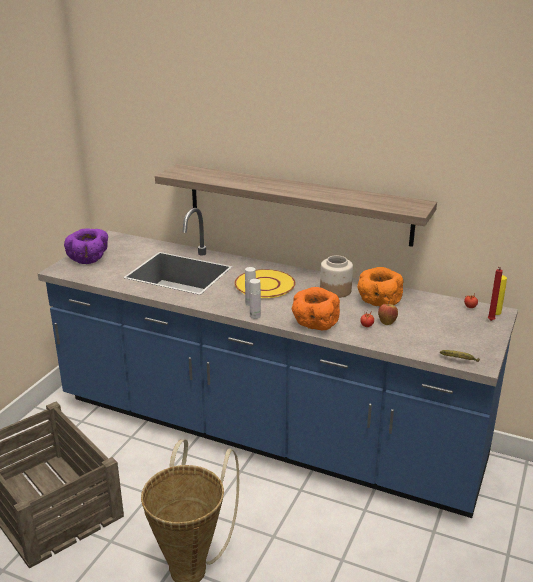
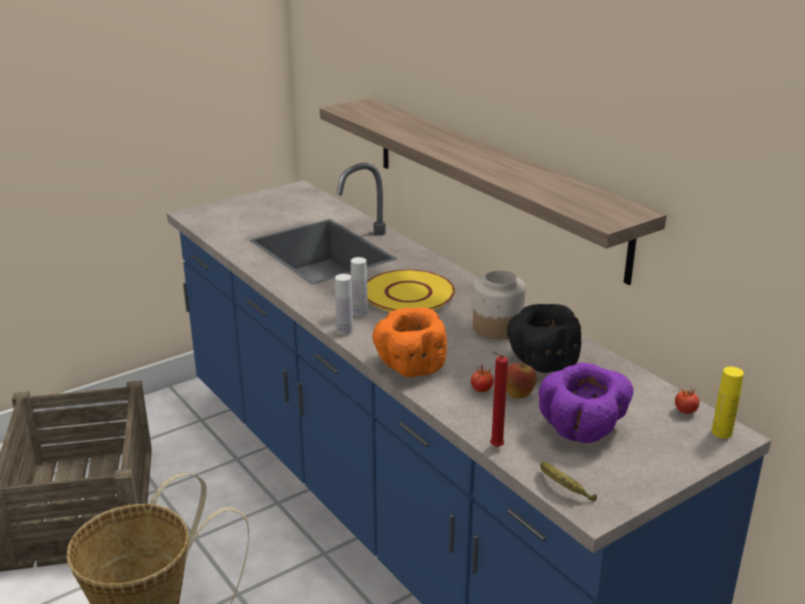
camera: 30 degrees right, 0 degrees up
(89, 260) = (239, 210): purple bowl -> purple bowl (582, 430)
(378, 302) = (541, 361): orange bowl -> black bowl
(490, 321) = (694, 444): red candle -> red candle (494, 447)

